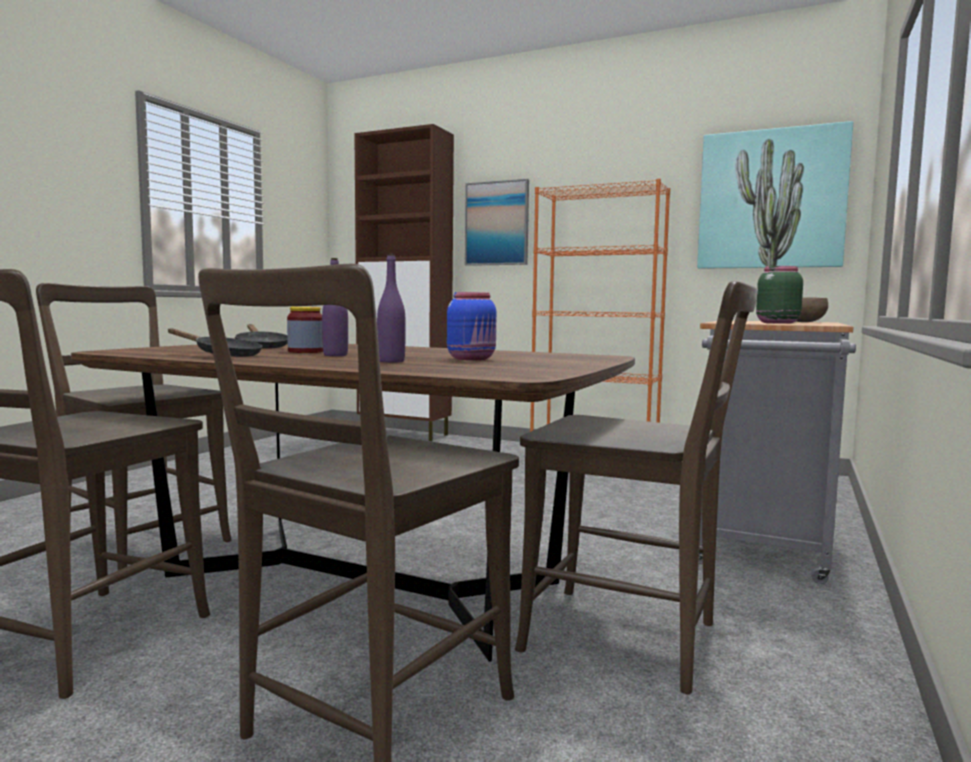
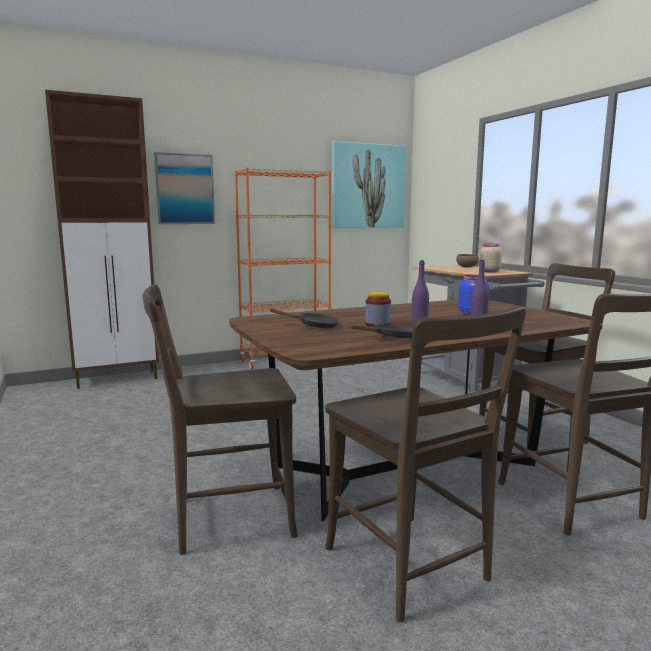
camera: 50 degrees left, 5 degrees up
(776, 323) = (489, 271): green jar -> beige jar

